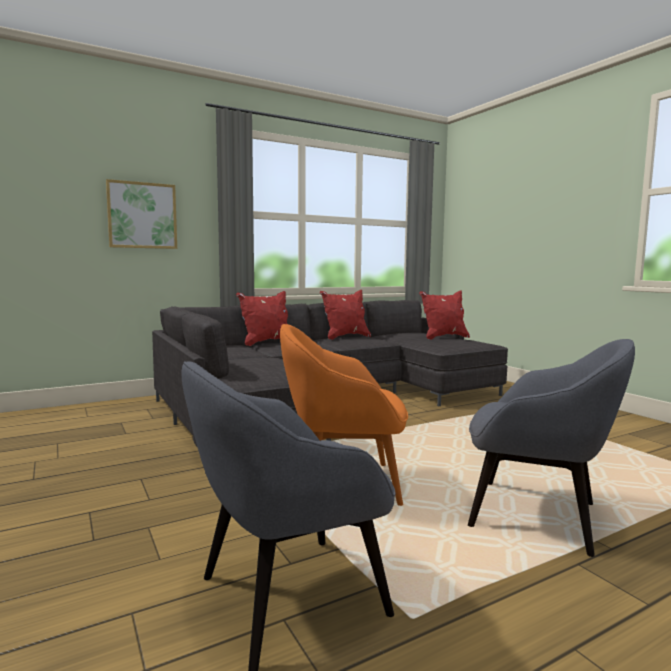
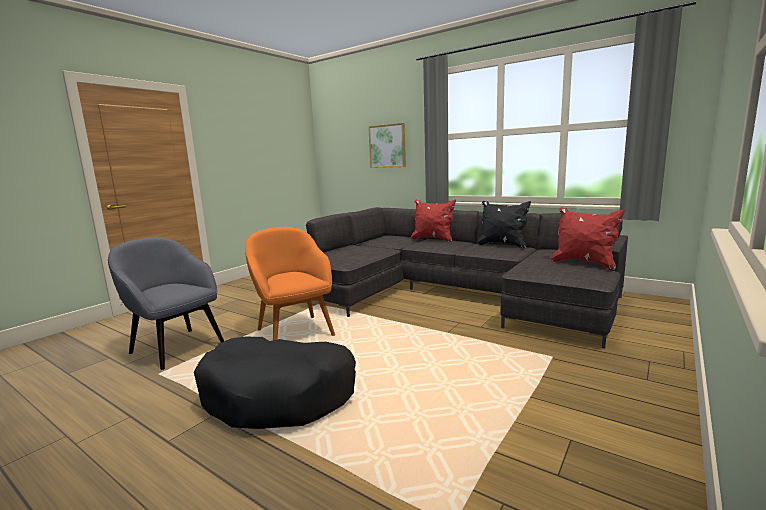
camera: 65 degrees right, 5 degrees up
(345, 337) = (502, 245): red pillow -> black pillow
(537, 516) = (280, 395): grey armchair -> black dog bed

